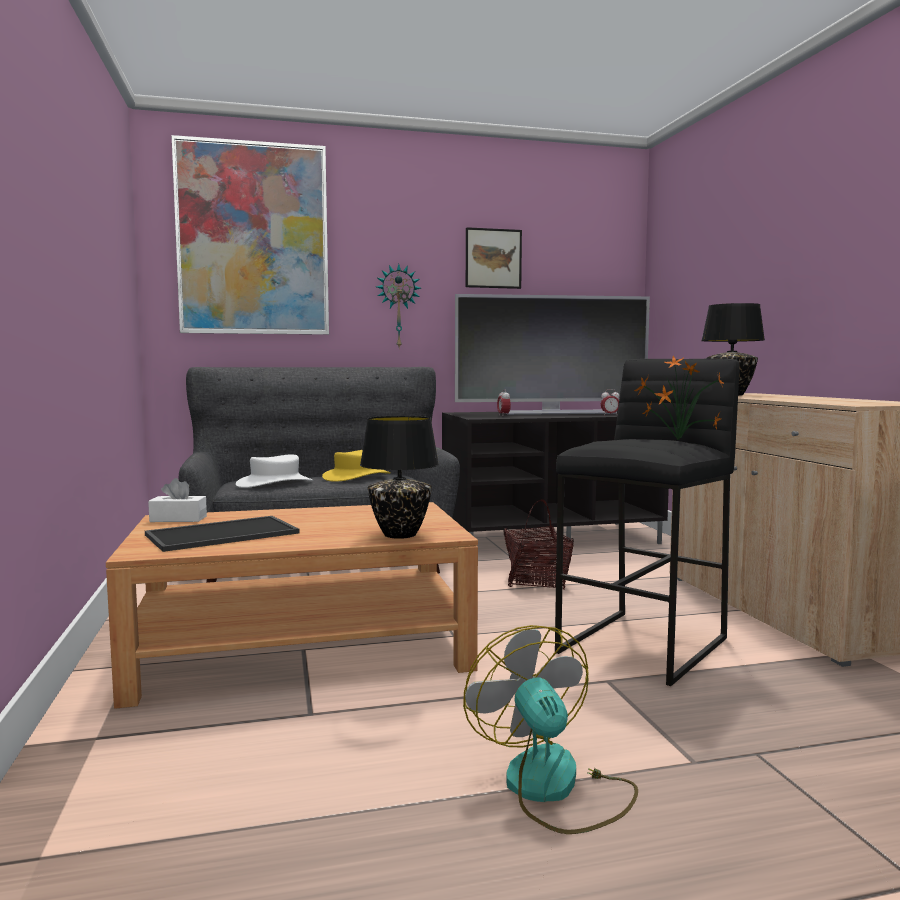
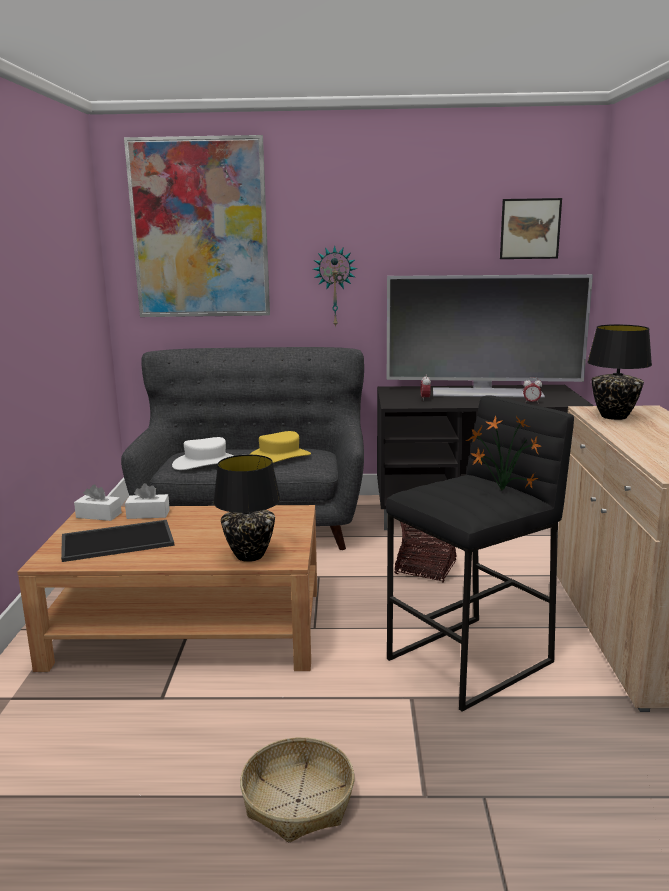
camera: 15 degrees right, 10 degrees up
(242, 515) = (148, 514): none -> white tissue box
(493, 258) = (431, 235): picture -> picture (530, 229)
(553, 788) = (297, 801): fan -> basket

